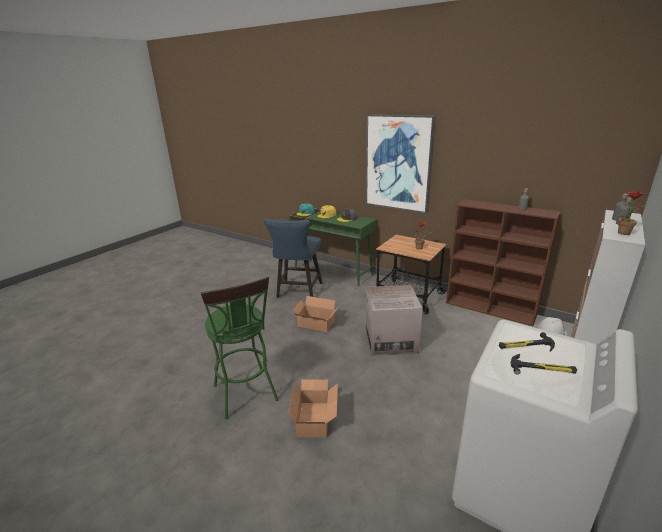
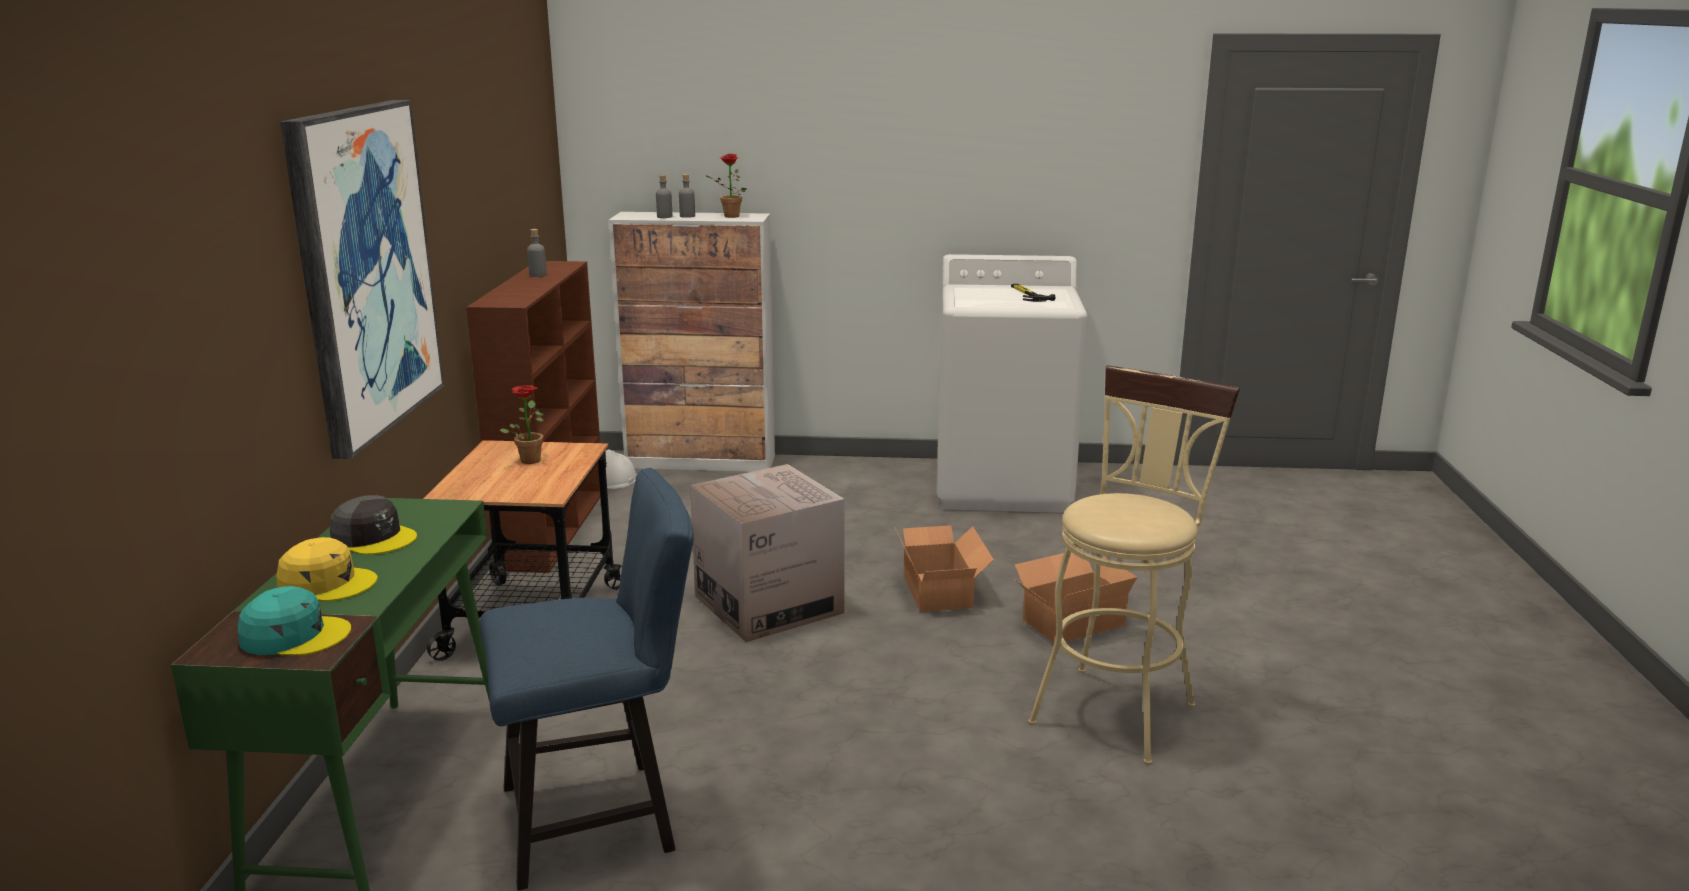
camera: 120 degrees left, 5 degrees down
(247, 396) = (1118, 707): green stool -> beige stool
(316, 324) = (781, 713): cardboard box -> cardboard box (940, 590)
(525, 345) = (995, 299): hammer -> none

